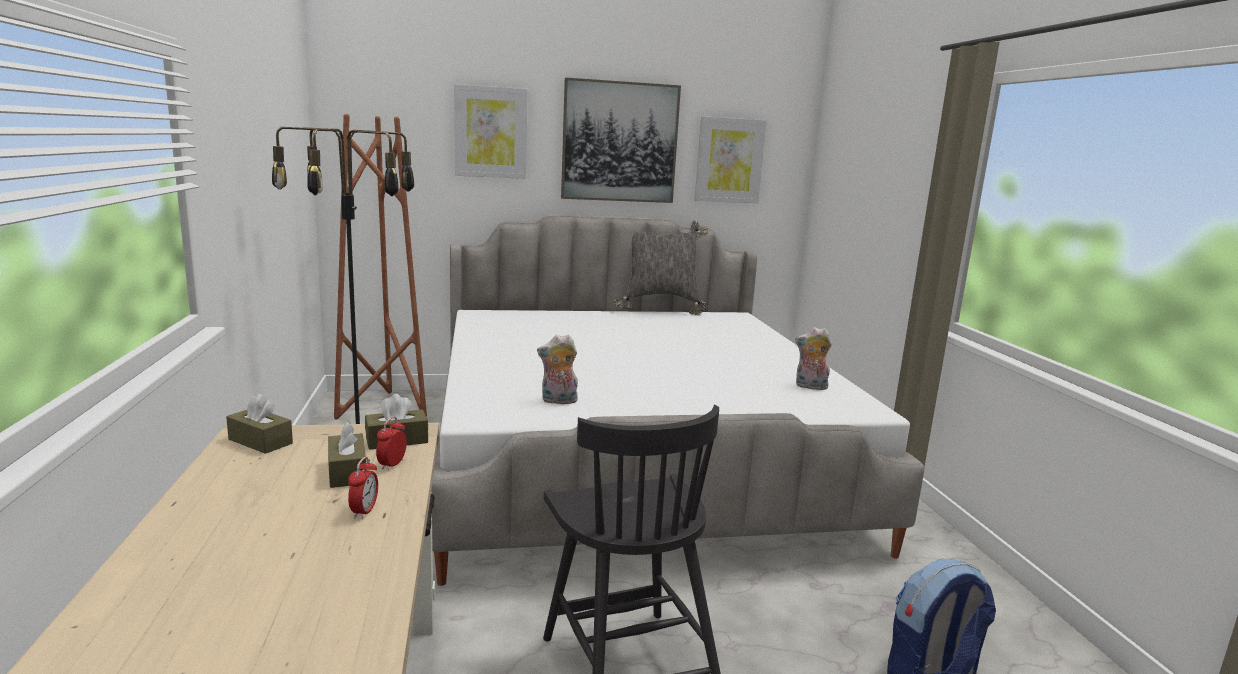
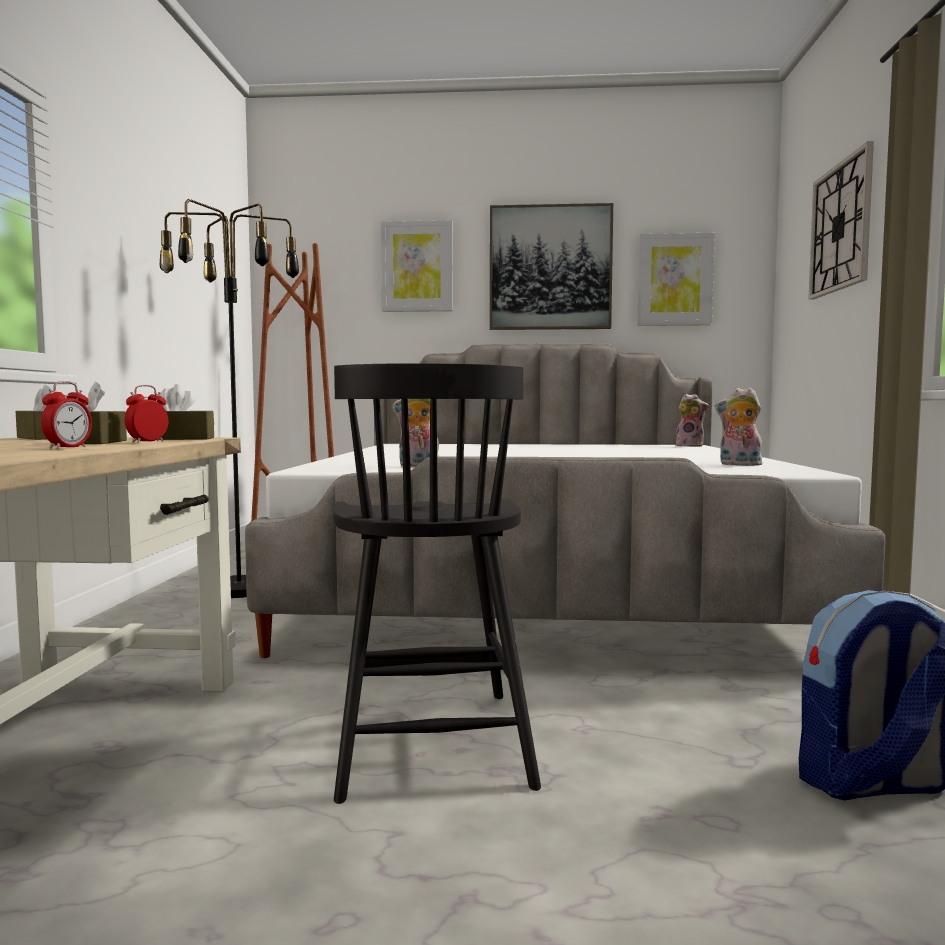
camera: 15 degrees right, 10 degrees down
(659, 310) = (598, 444): pillow -> none
(740, 319) = (690, 446): none -> plush toy
(883, 156) = (840, 227): none -> wall clock

